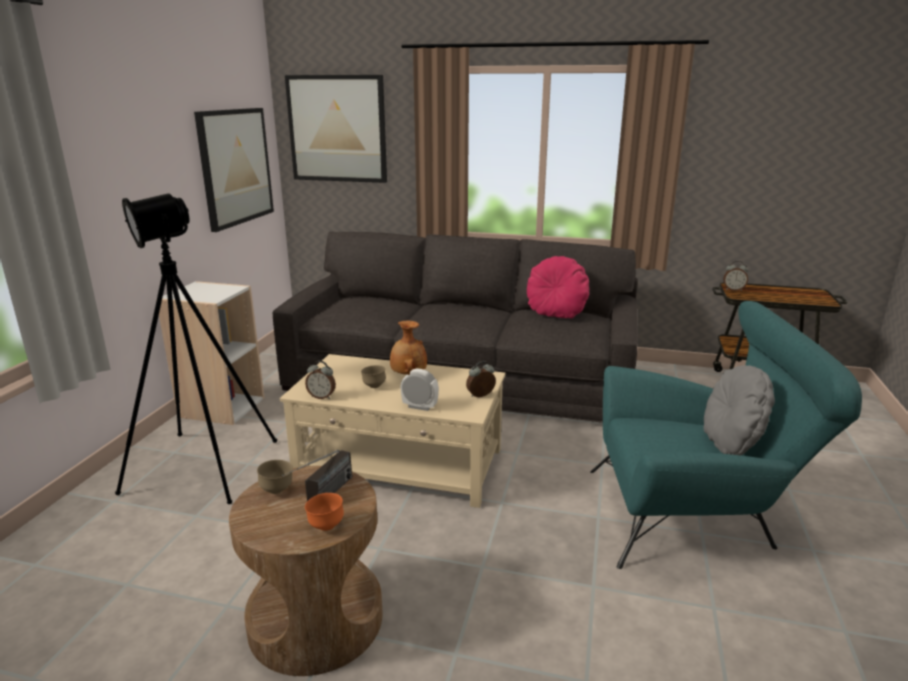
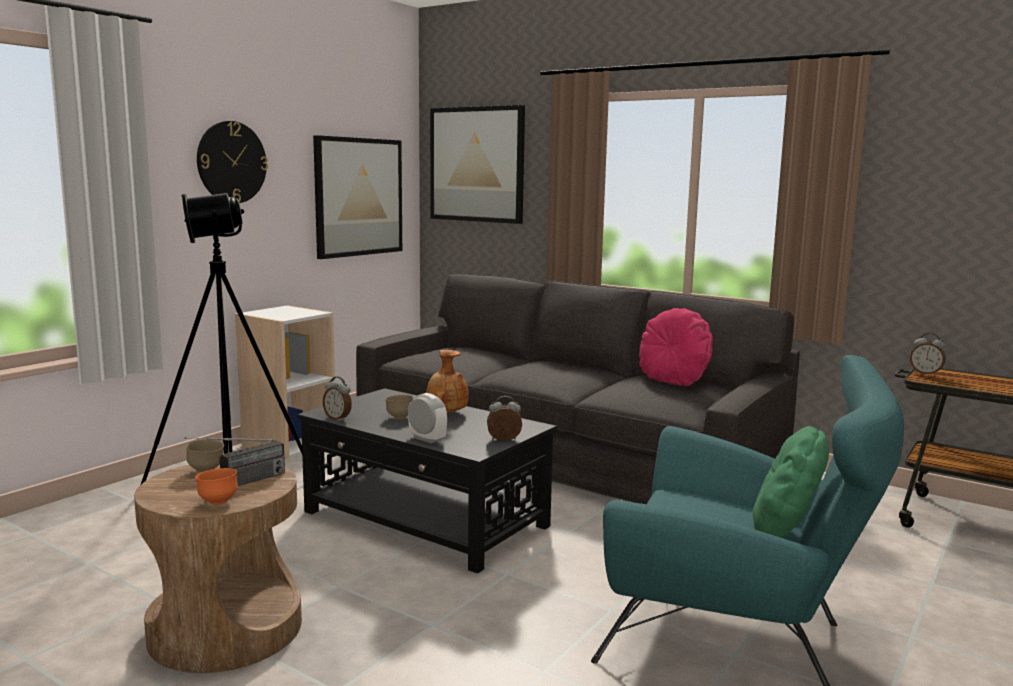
camera: 20 degrees right, 10 degrees down
(131, 149) = (231, 162): none -> wall clock
(401, 464) = (426, 519): beige coffee table -> black coffee table
(730, 445) = (784, 536): grey pillow -> green pillow

